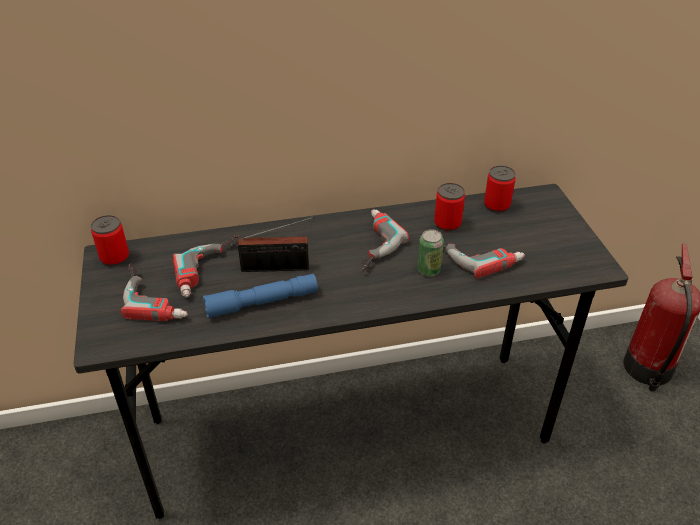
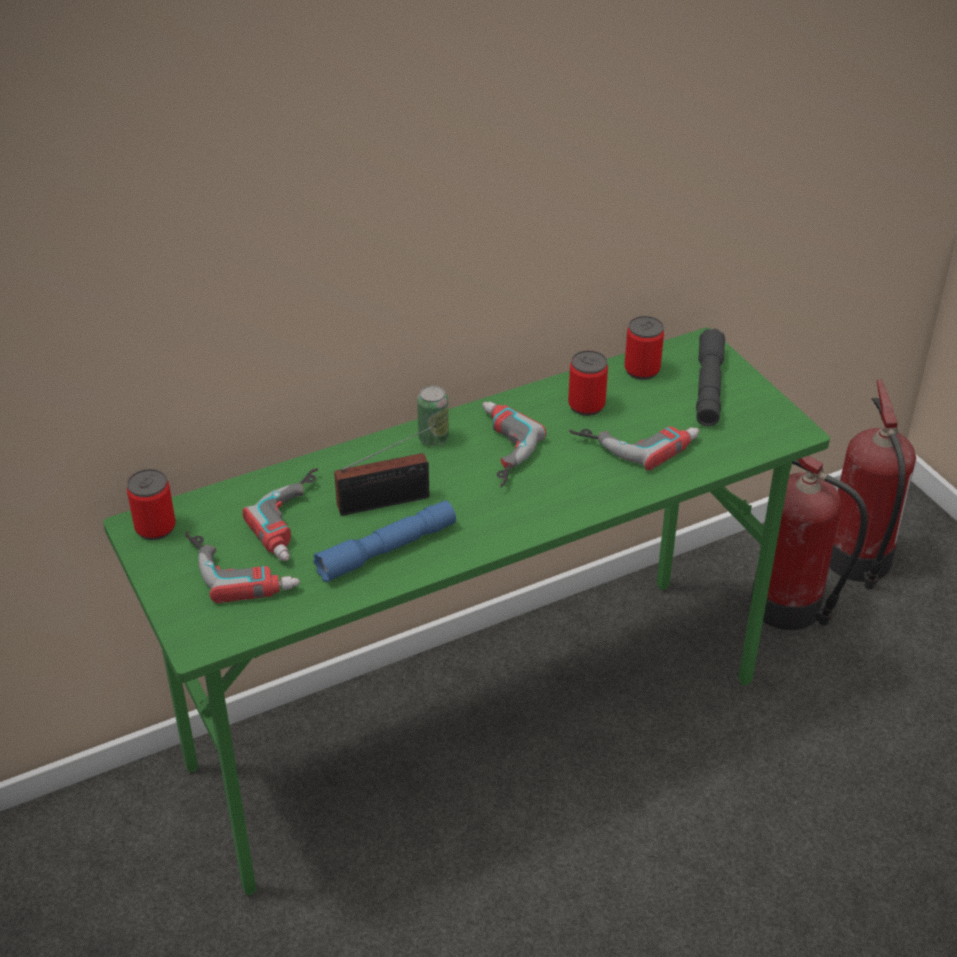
camera: 15 degrees left, 0 degrees up
(349, 429) = (477, 721): grey desk -> green desk
(428, 270) = (584, 471): can -> can (433, 438)
(543, 225) = (708, 387): none -> grey flashlight
(590, 392) = (790, 607): none -> fire extinguisher

